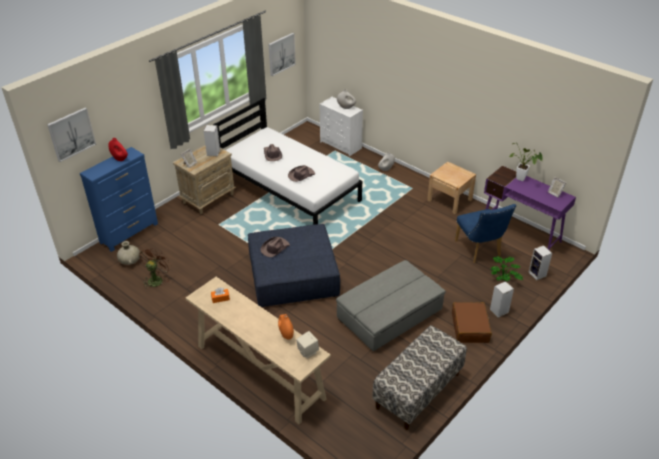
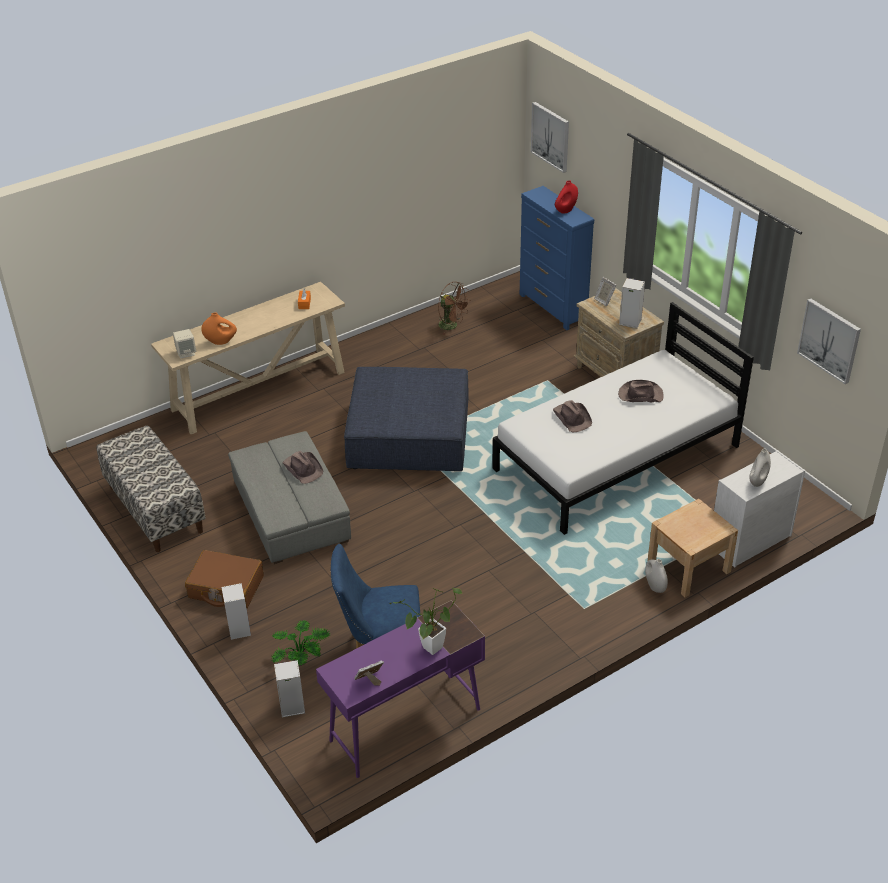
camera: 105 degrees right, 0 degrees up
(130, 261) = (495, 307): beige vase -> none
(274, 248) = (420, 384): brown hat -> brown hat (303, 468)
(449, 200) = (533, 651): beige nightstand -> beige nightstand (688, 568)

